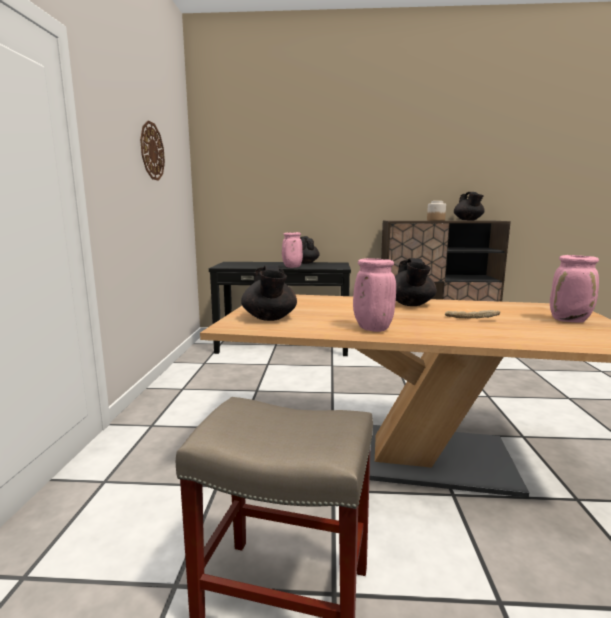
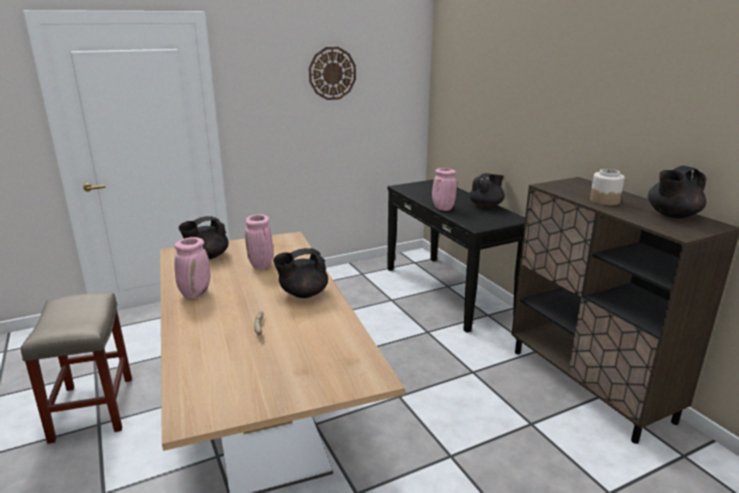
camera: 60 degrees right, 10 degrees up
(570, 321) = (288, 379): pink vase -> pink vase (261, 266)

